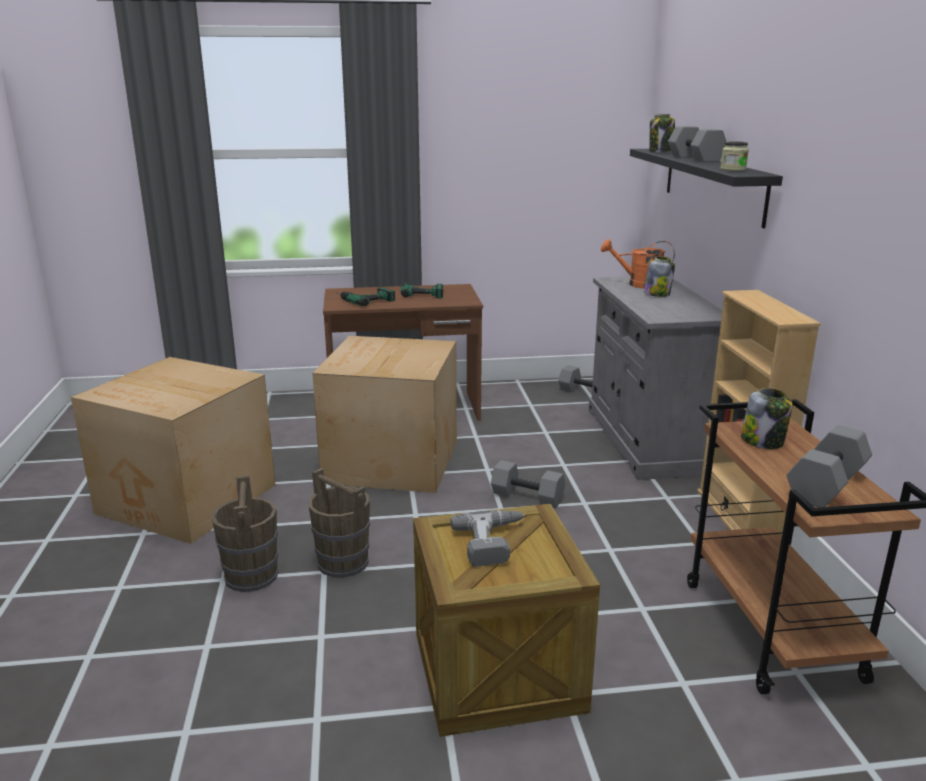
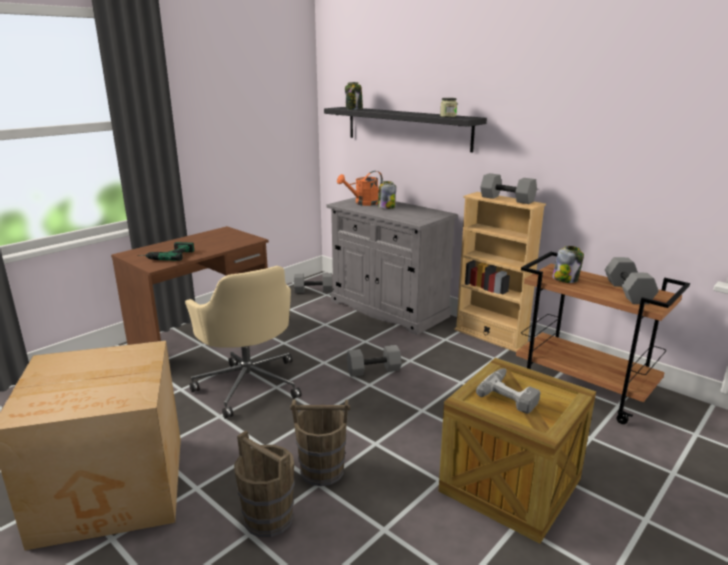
camera: 40 degrees left, 0 degrees up
(389, 462) = (249, 384): cardboard box -> beige office chair
(422, 292) = (203, 239): power drill -> none
(696, 158) = (395, 111): grey dumbbell -> grey dumbbell (508, 199)

